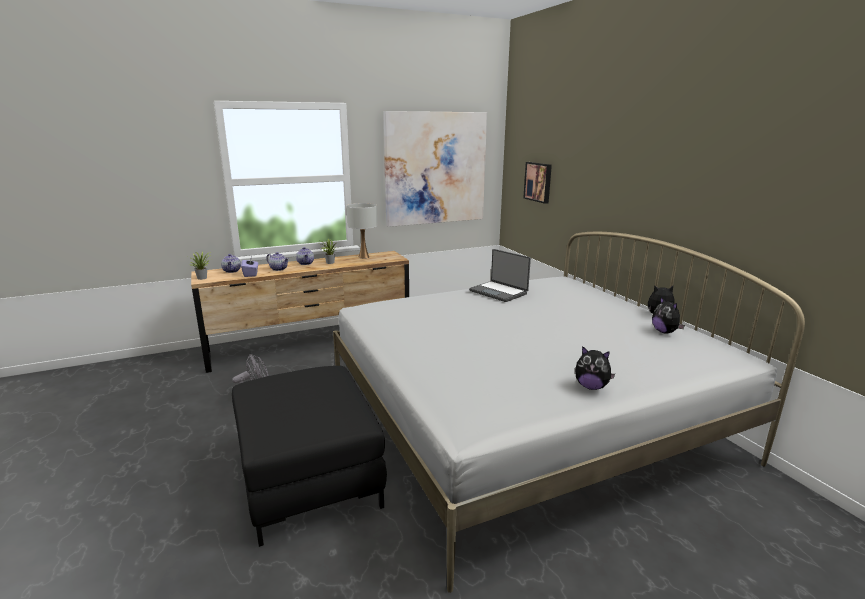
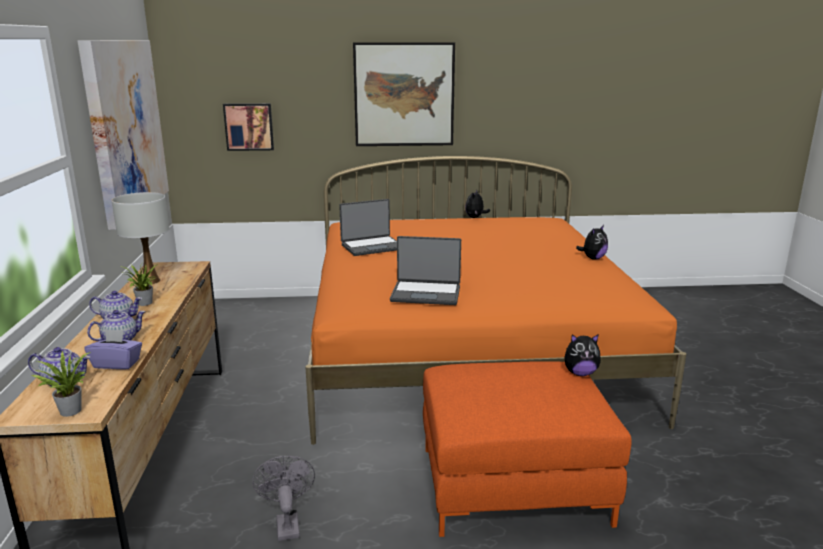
camera: 70 degrees left, 0 degrees up
(309, 479) = (513, 485): black ottoman -> orange ottoman
(403, 322) = (426, 294): none -> laptop
(525, 420) = (466, 349): white bed -> orange bed
(637, 168) = (404, 95): none -> picture
(665, 332) = (510, 222): plush toy -> plush toy (580, 373)

